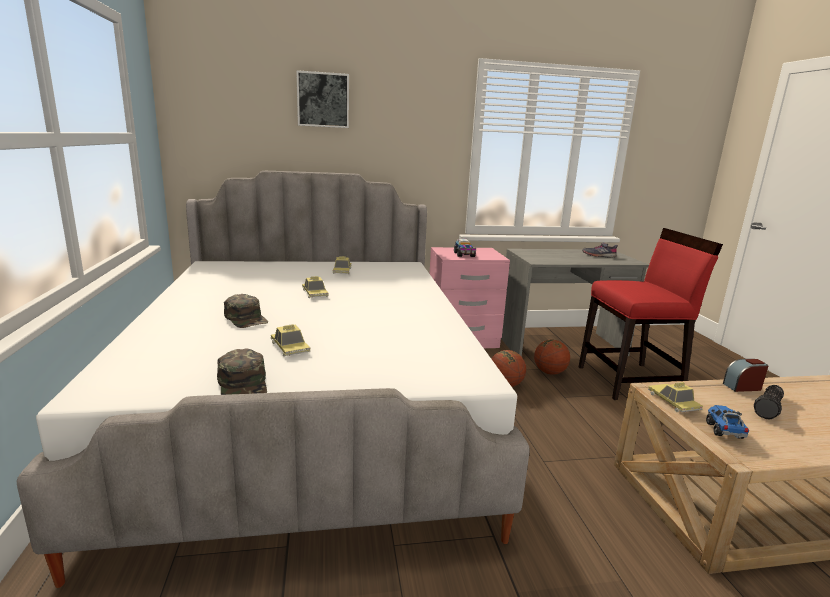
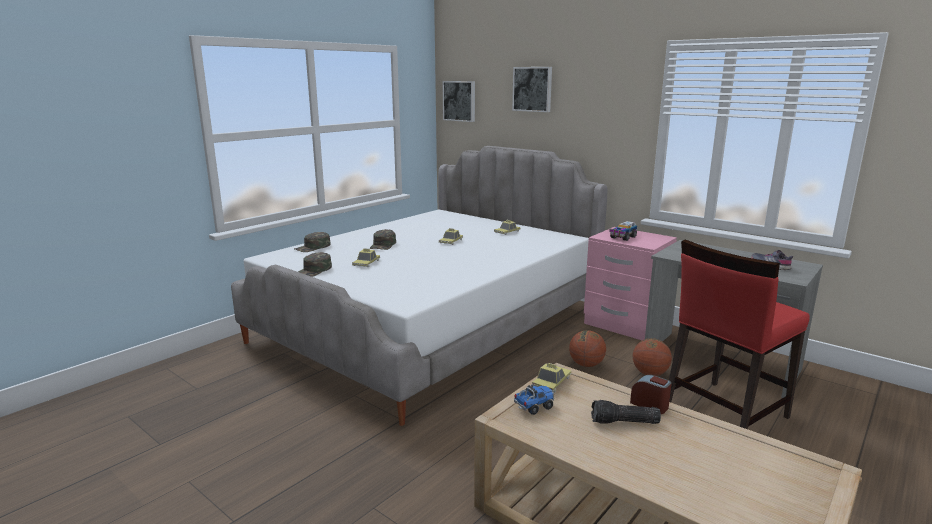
camera: 50 degrees right, 0 degrees up
(141, 351) = (313, 247): none -> green cap
(204, 111) = (460, 101): none -> picture
(630, 381) = (724, 413): red chair -> red chair turned 105 degrees clockwise

